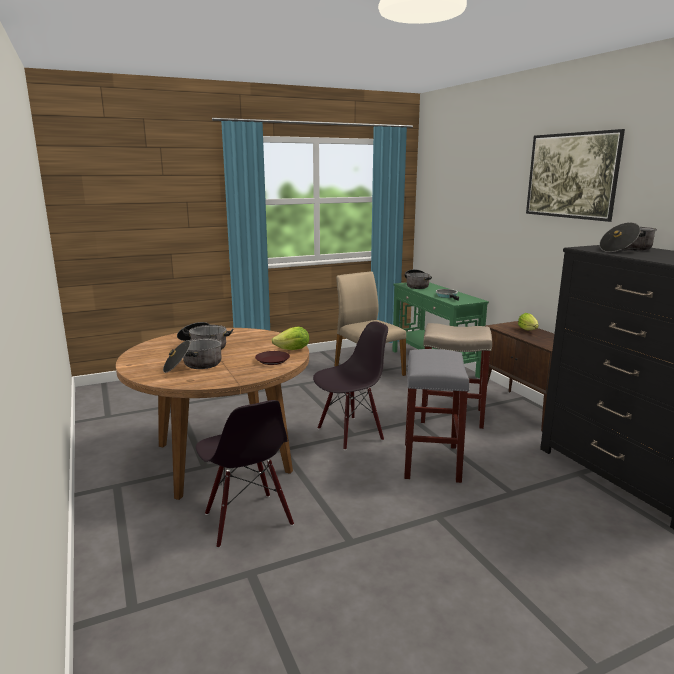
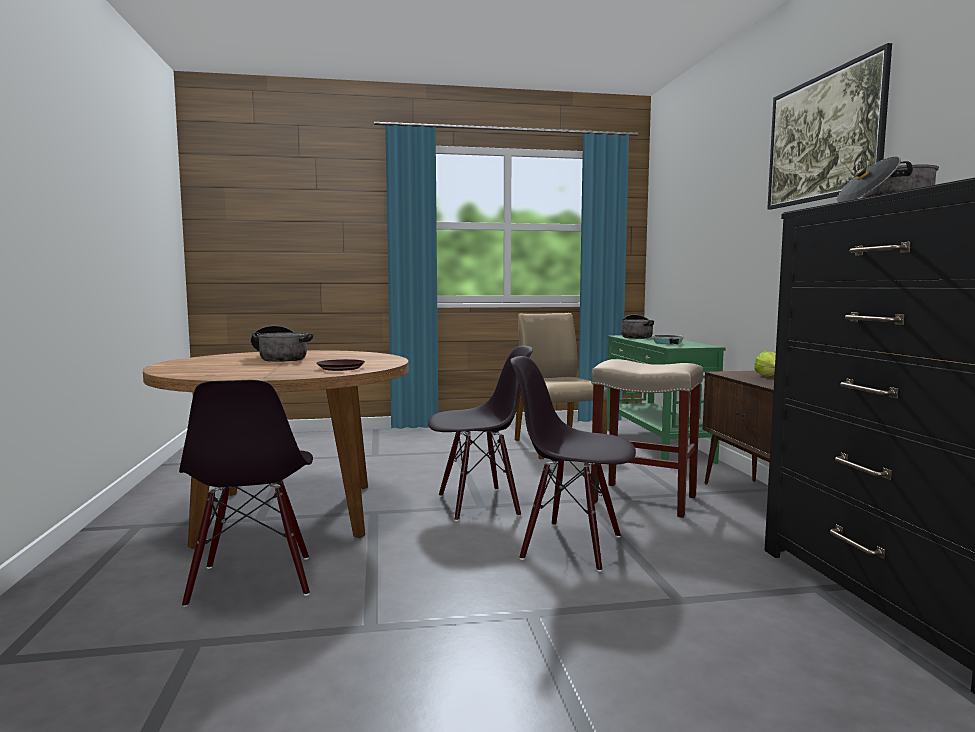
camera: 15 degrees right, 10 degrees down
(194, 365) = (238, 367): cooking pot -> none
(293, 350) = (383, 363): lettuce -> none
(430, 461) = (572, 546): grey stool -> black chair

